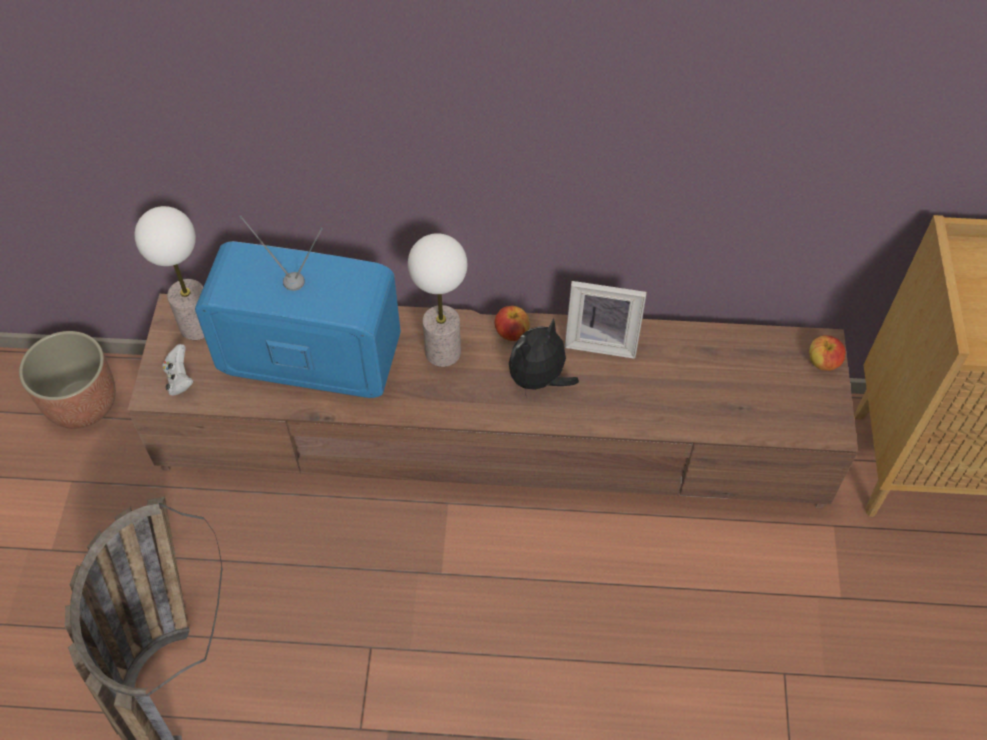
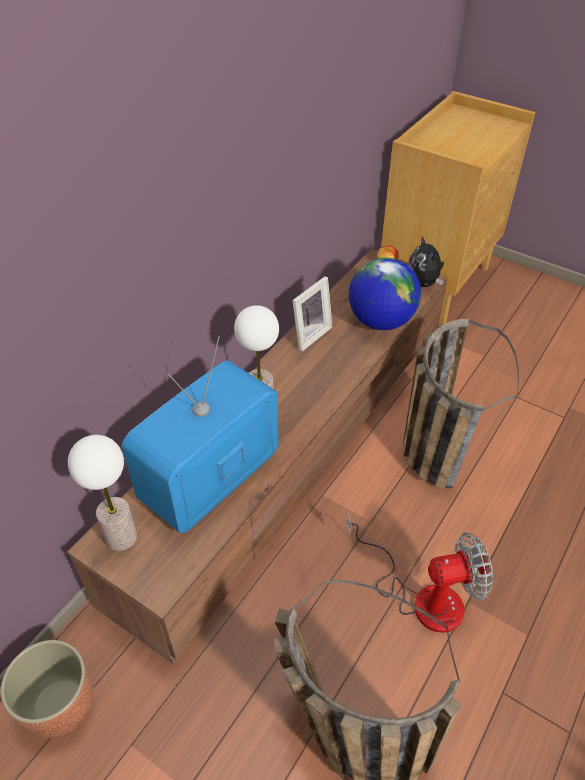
camera: 60 degrees left, 10 degrees down
(180, 379) = (162, 568): white game controller -> none
(366, 675) = (422, 596): none -> fan
(511, 333) = (272, 369): apple -> none
(539, 380) = (316, 372): plush toy -> plush toy (424, 282)
(619, 593) = (433, 441): none -> basket
(689, 408) = (380, 321): none -> globe

